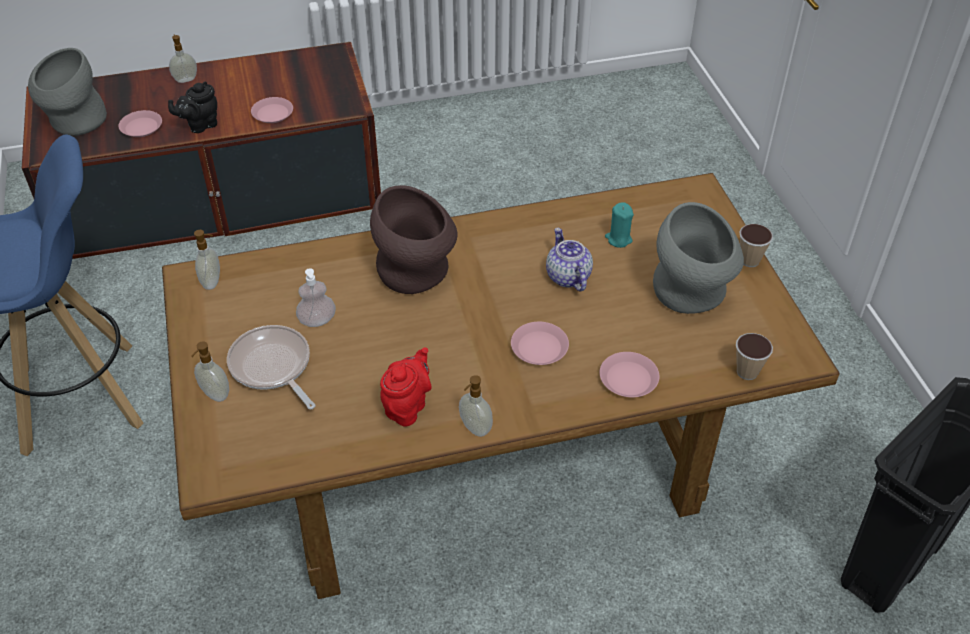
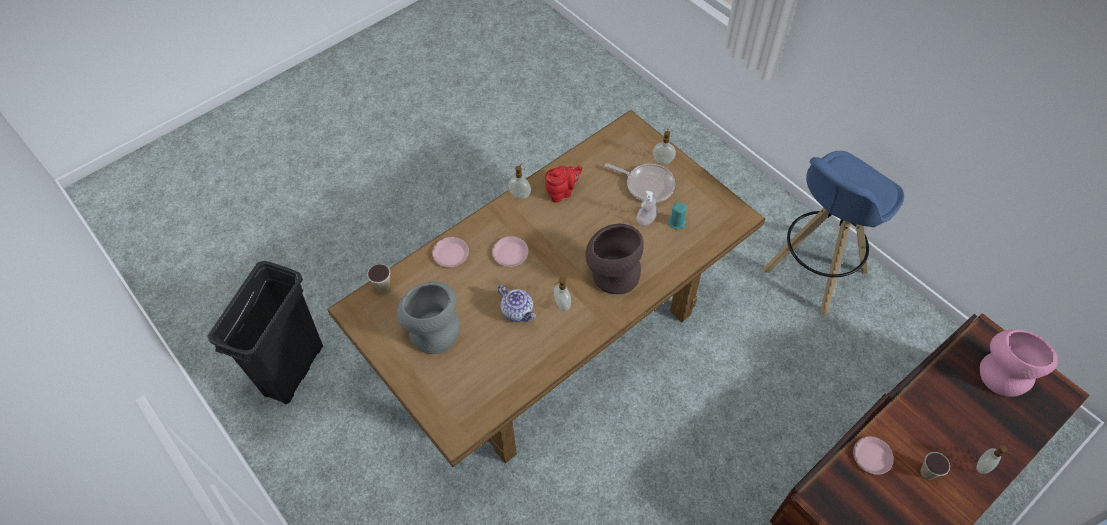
camera: 155 degrees right, 10 degrees up
(74, 122) = (1003, 372): grey vase -> pink vase
(141, 127) = (951, 391): pink plate -> none
(200, 125) = (912, 415): black teapot -> none
(212, 282) = (725, 219): soap dispenser -> soap dispenser (561, 305)
(407, 406) = (562, 192): red teapot -> red teapot turned 120 degrees counterclockwise
(618, 239) = (497, 358): turquoise candle -> turquoise candle (677, 223)
(749, 260) = (400, 377): cup -> cup (927, 472)

